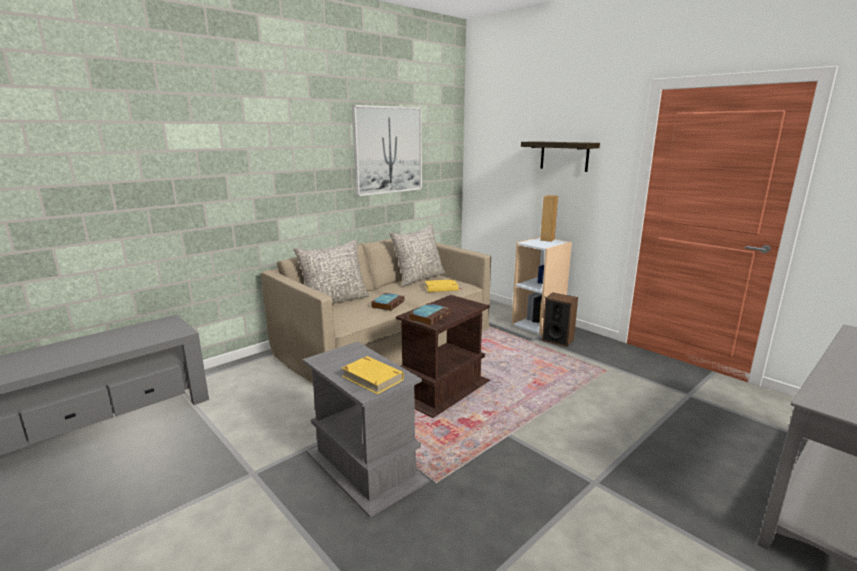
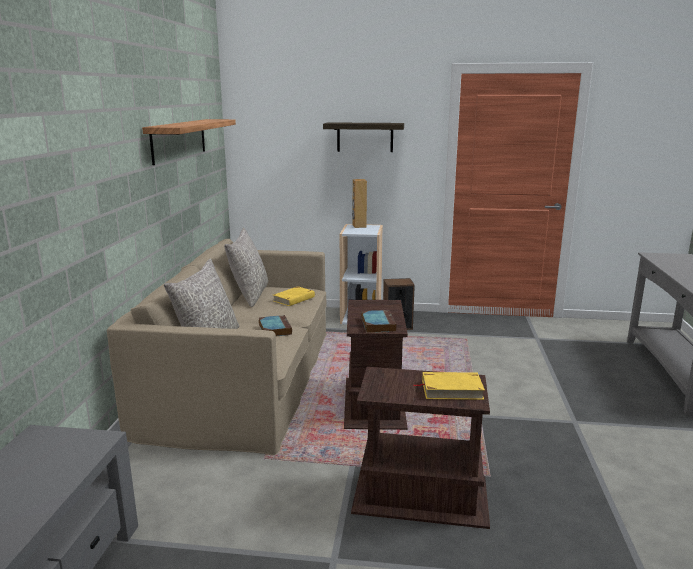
camera: 40 degrees left, 0 degrees up
(366, 467) = (422, 495): grey side table -> brown side table
(388, 150) = (179, 140): picture -> shelf

